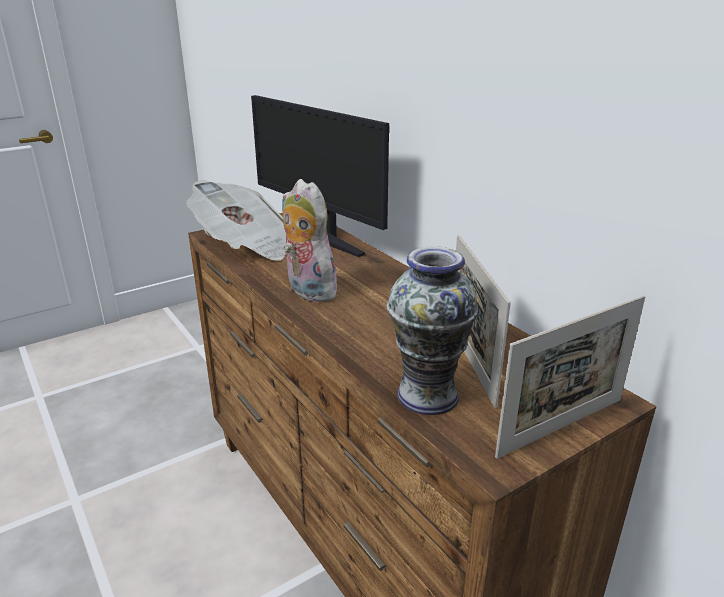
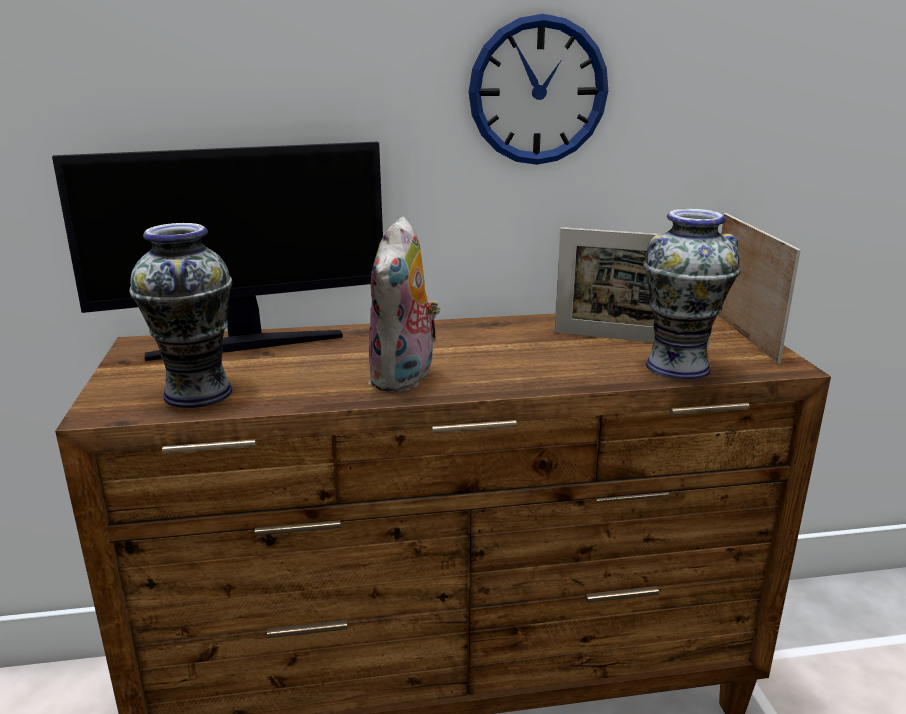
camera: 65 degrees left, 5 degrees down
(246, 246) = (199, 392): newspaper -> vase
(307, 291) = (405, 378): plush toy -> plush toy turned 60 degrees counterclockwise
(516, 106) = (538, 91): none -> wall clock

